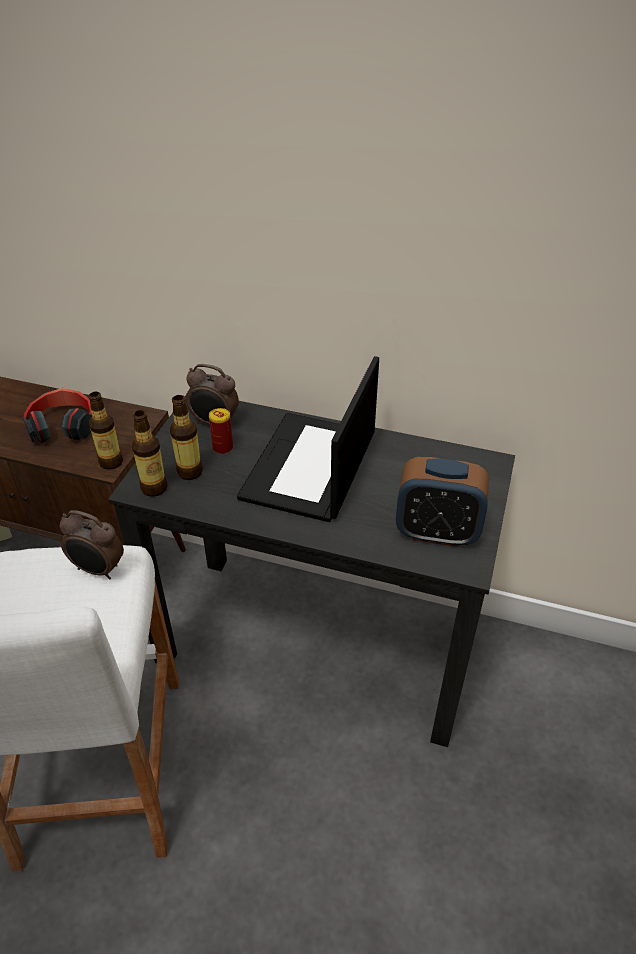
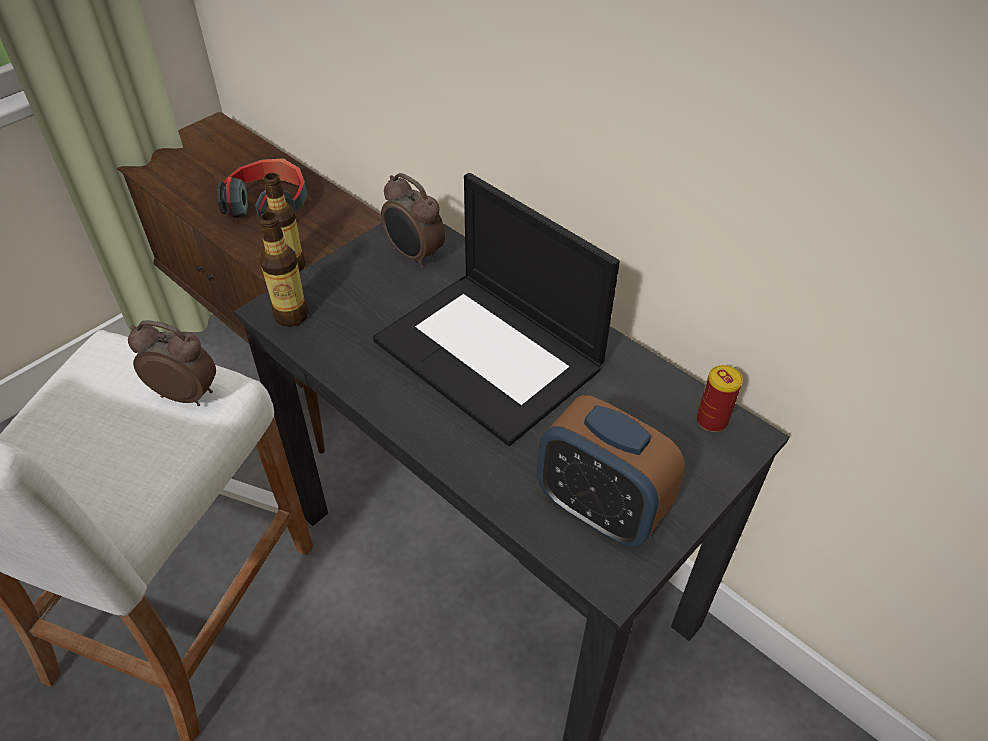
camera: 25 degrees right, 5 degrees up
(98, 570) = (186, 393): alarm clock -> alarm clock turned 150 degrees clockwise
(190, 472) = (344, 309): bottle -> none
(223, 448) = (403, 291): can -> can (711, 420)
(310, 467) = (491, 354): laptop -> laptop turned 90 degrees counterclockwise

